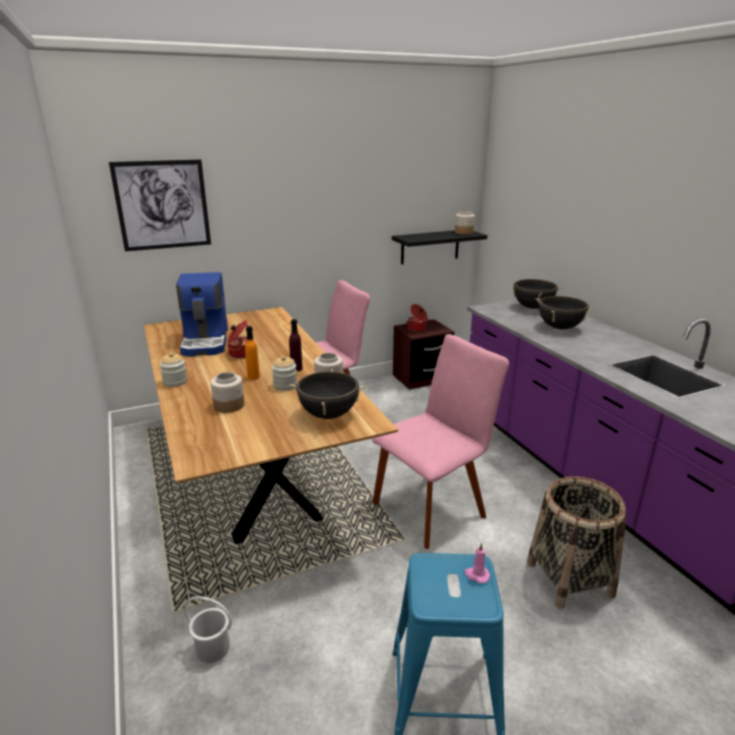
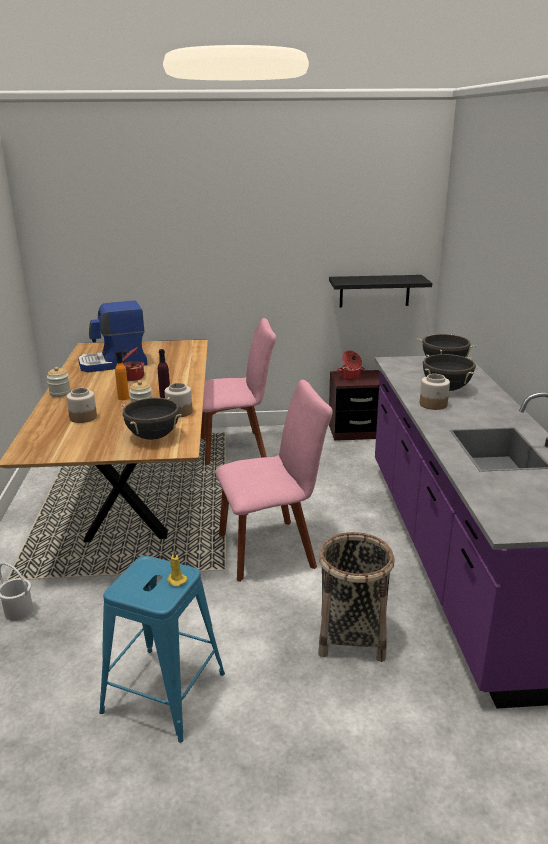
camera: 20 degrees right, 0 degrees up
(162, 205) = (98, 236): picture -> none
(206, 342) = (114, 363): coffee machine -> coffee machine turned 60 degrees clockwise
(464, 232) = (410, 278): jar -> jar (433, 404)
(476, 575) = (176, 580): pink candle -> yellow candle

